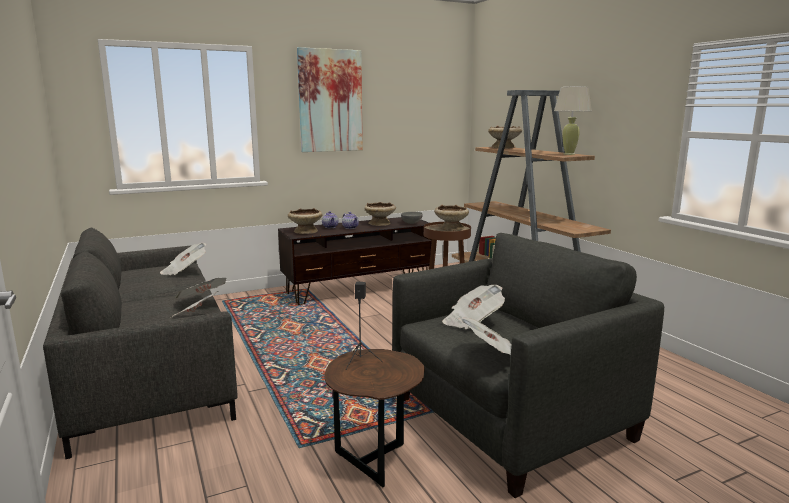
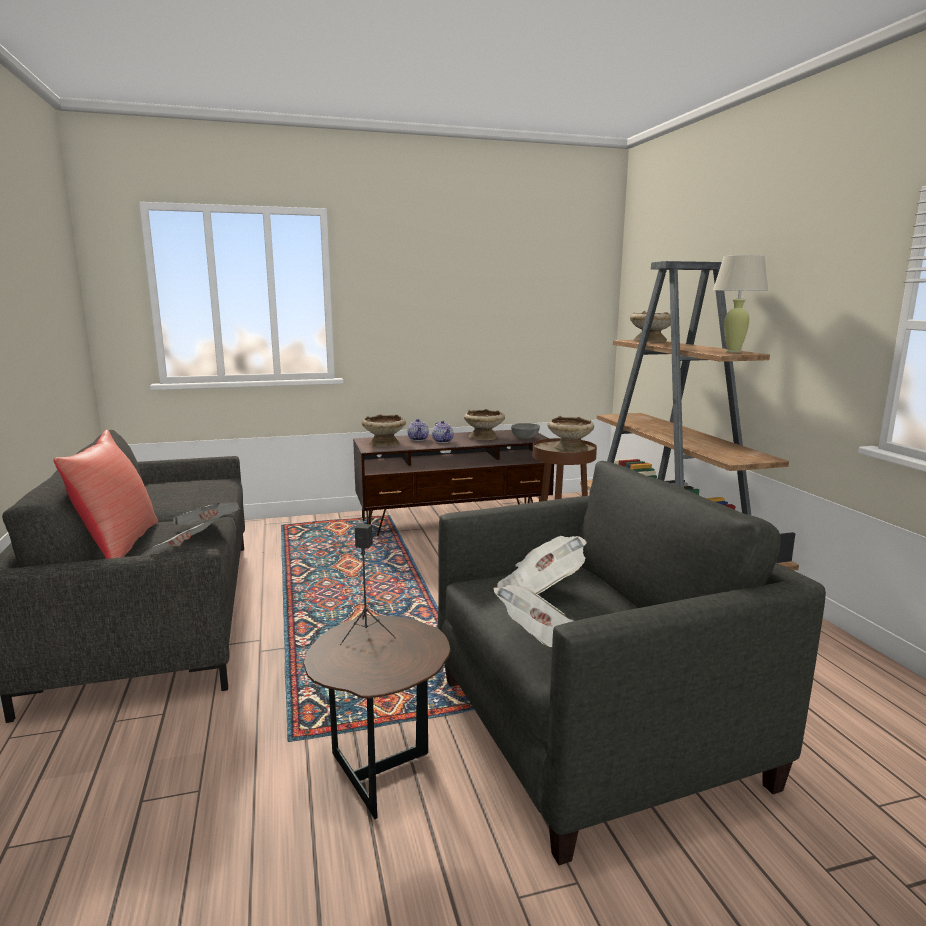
camera: 10 degrees right, 0 degrees up
(135, 315) = (118, 544): none -> red pillow
(184, 271) = (214, 488): newspaper -> none
(330, 101) = (427, 278): picture -> none

